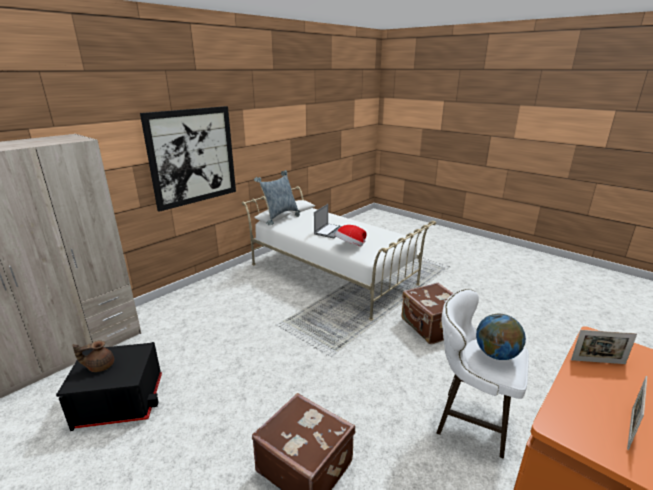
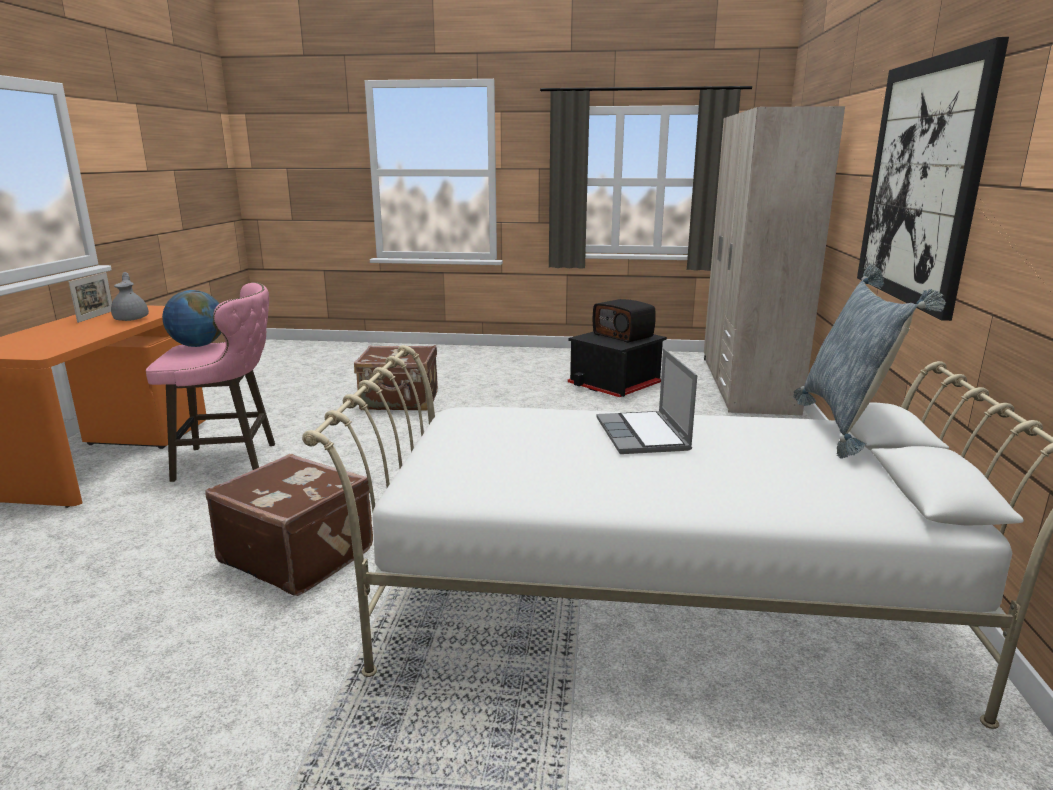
camera: 145 degrees right, 5 degrees down
(100, 366) = (624, 335): brown teapot -> radio
(350, 246) = (530, 414): hat -> none
(468, 420) = (231, 461): white stool -> pink stool
(577, 399) = (132, 319): none -> grey teapot
(598, 362) = (72, 337): picture frame -> none

